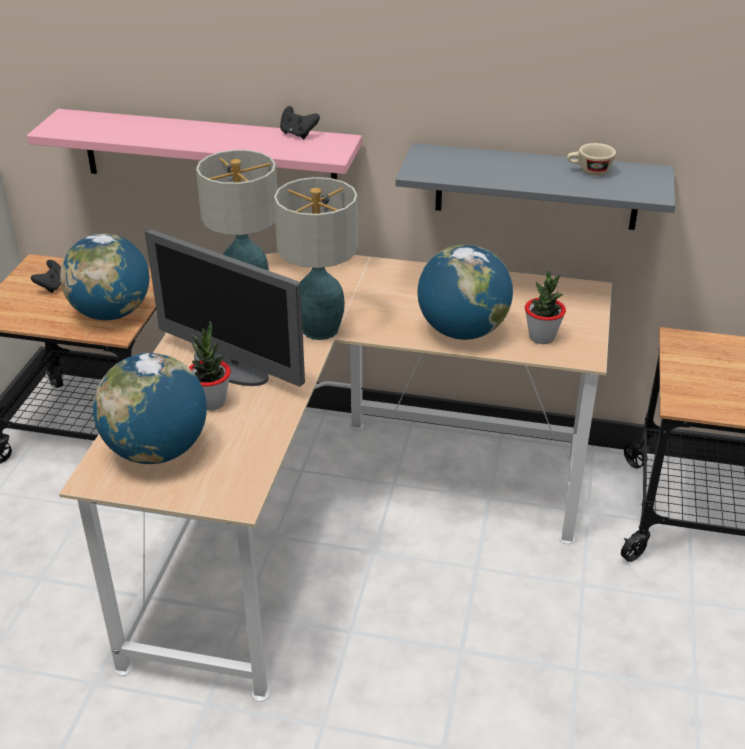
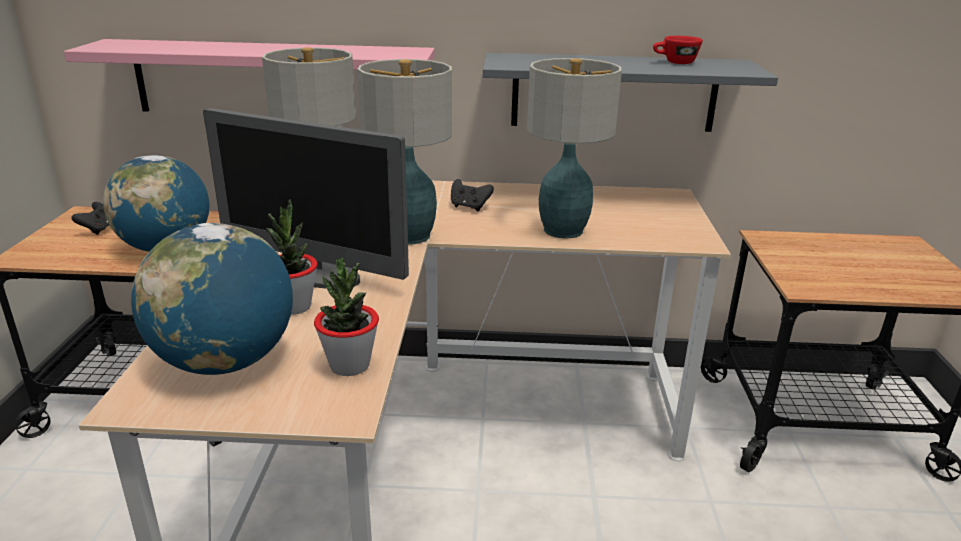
camera: 10 degrees left, 10 degrees down
(298, 134) = (368, 47): black game controller -> black game controller (469, 207)
(462, 331) = (563, 230): globe -> table lamp
(542, 337) = (648, 230): potted plant -> potted plant (349, 365)
(589, 172) = (675, 62): beige cup -> red cup

